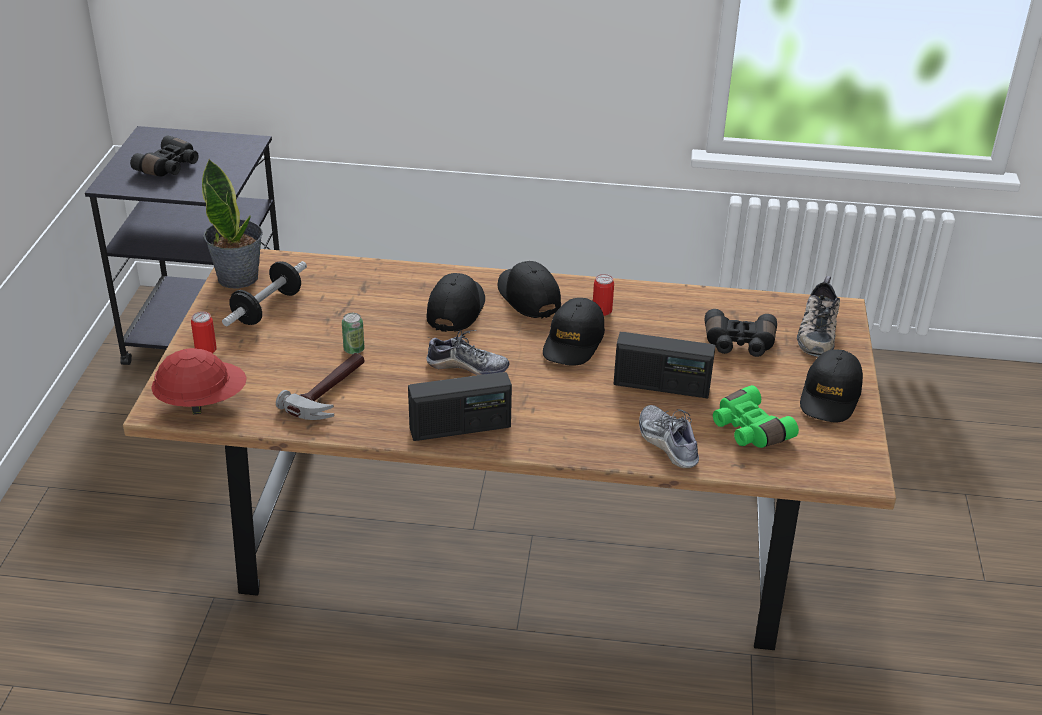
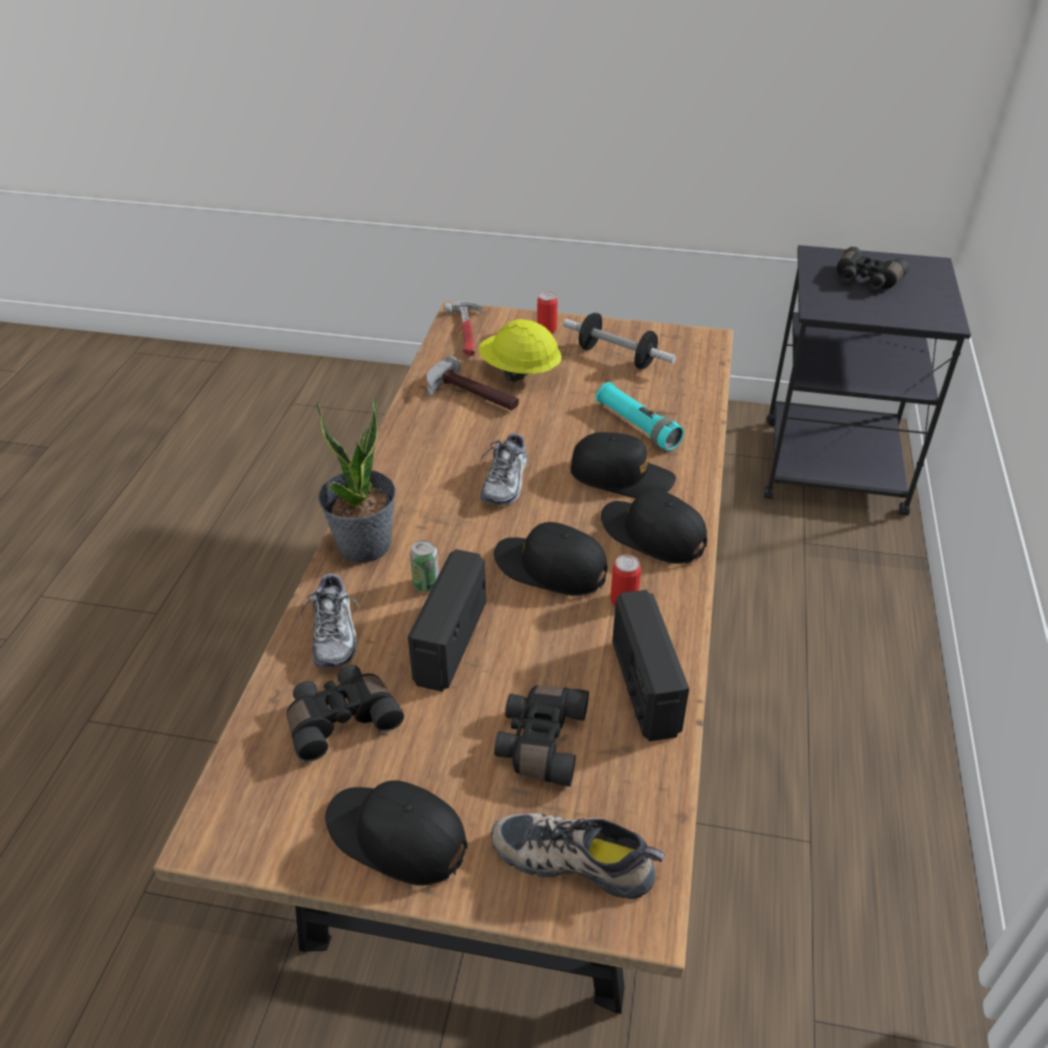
camera: 95 degrees right, 5 degrees up
(202, 402) = (467, 332): red hard hat -> hammer
(238, 277) = (672, 339): potted plant -> potted plant (364, 545)
(289, 364) = (519, 372): none -> yellow hard hat
(354, 349) = (542, 408): can -> can (426, 584)
(384, 299) = (637, 426): none -> turquoise flashlight
(460, 428) = (399, 474): radio -> radio (644, 687)
(528, 296) = (652, 535): black cap -> black cap turned 120 degrees counterclockwise
(667, 443) = (334, 633): shoe -> shoe turned 105 degrees clockwise
(748, 430) = (341, 719): green binoculars -> black binoculars

